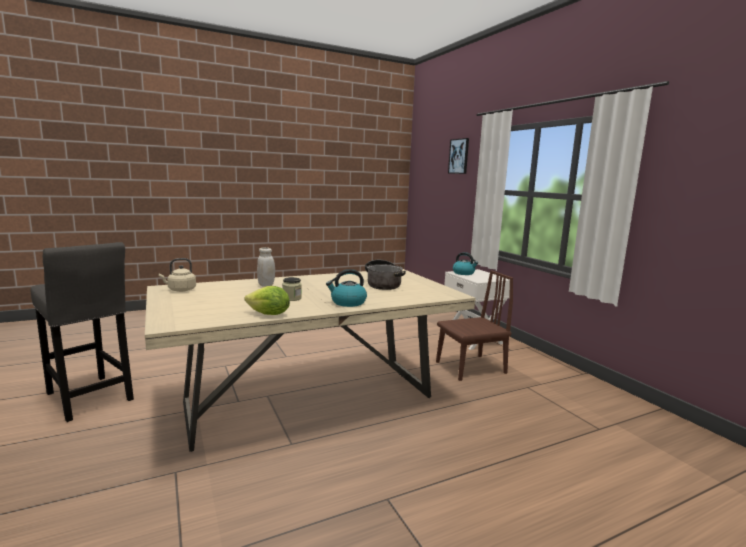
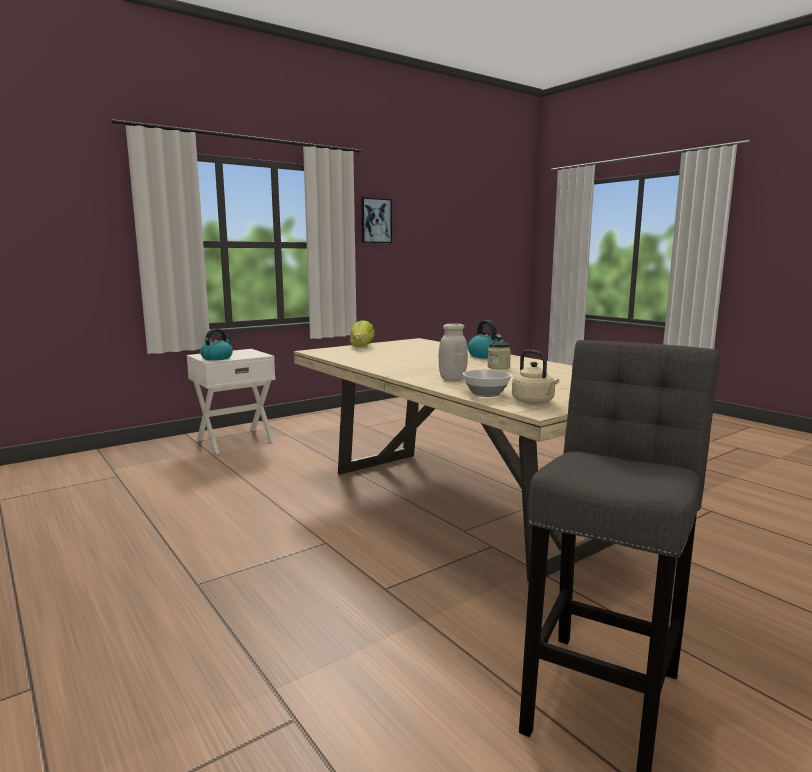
camera: 100 degrees left, 0 degrees up
(215, 285) = (486, 393): none -> bowl
(269, 315) = (564, 367): lettuce -> lettuce (362, 346)
(383, 284) = (394, 352): cooking pot -> none
(459, 156) = (46, 183): picture -> picture (375, 220)
(470, 367) = (328, 442): brown chair -> none

